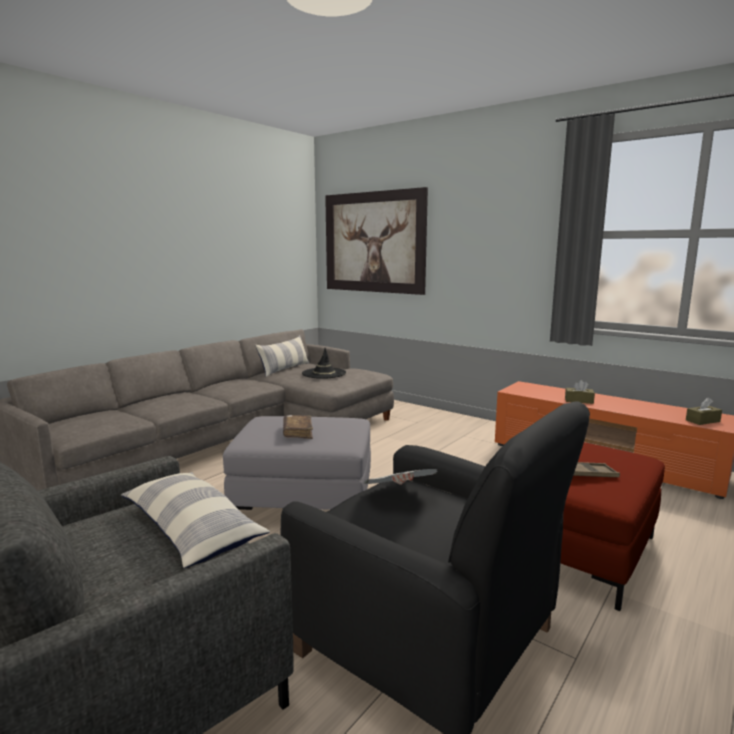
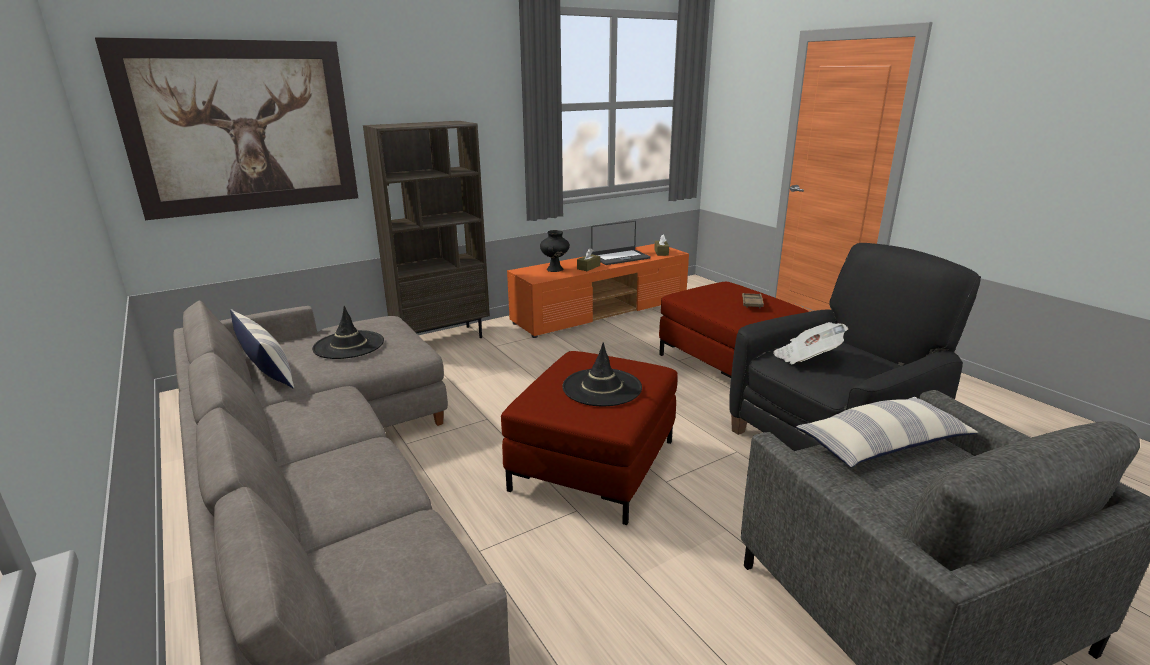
camera: 70 degrees left, 10 degrees up
(298, 432) = (602, 387): brown book -> black hat
(303, 502) = (594, 466): grey ottoman -> red ottoman
(453, 418) = (442, 339): none -> brown bookcase
(548, 392) = (555, 269): none -> black vase
(638, 407) = (620, 257): none -> laptop

